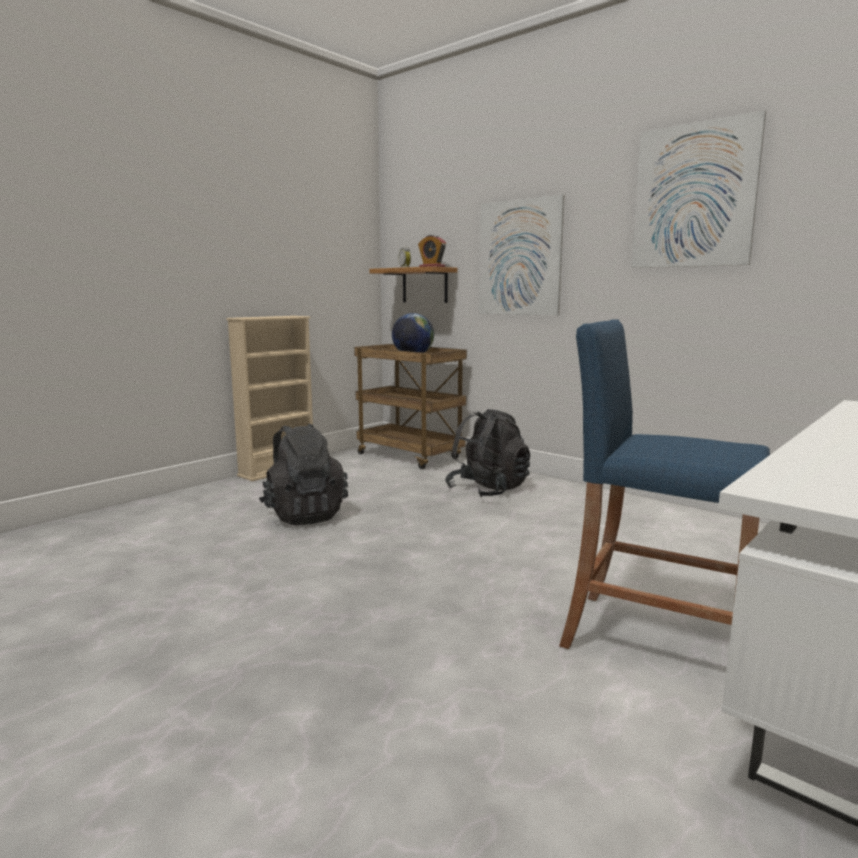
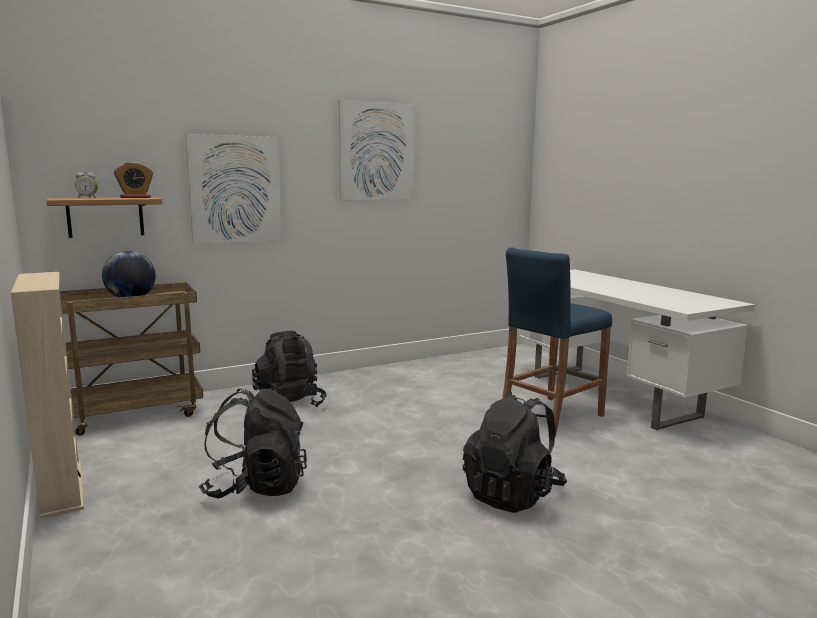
camera: 70 degrees left, 0 degrees up
(345, 632) = (512, 494): none -> black backpack

